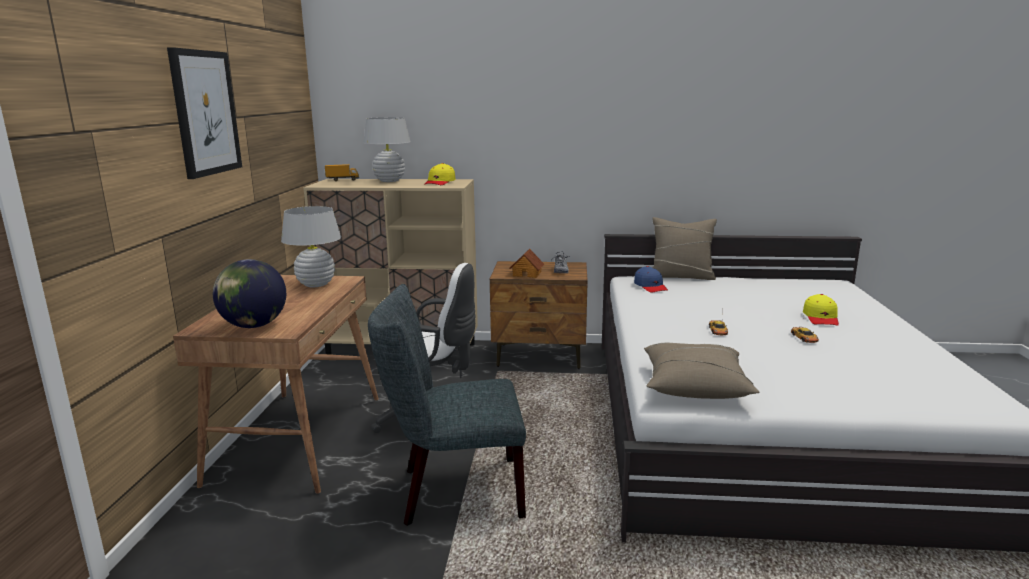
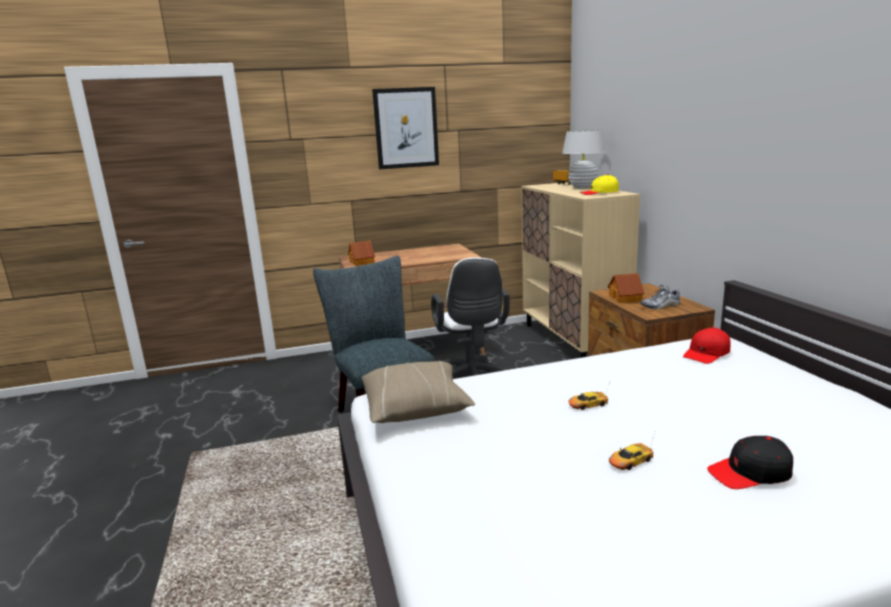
camera: 70 degrees right, 0 degrees up
(254, 326) = (361, 262): globe -> toy house
(316, 284) = (448, 253): white table lamp -> none
(650, 286) = (706, 354): blue cap -> red cap
(681, 276) = (788, 364): beige pillow -> none
(821, 318) = (750, 473): yellow cap -> black cap

